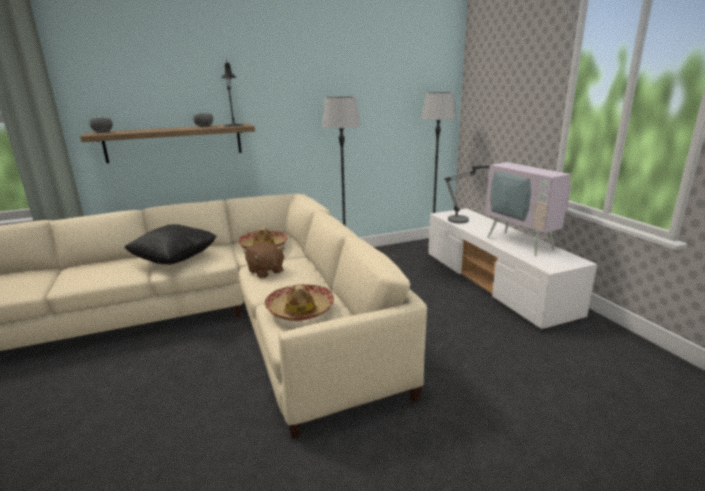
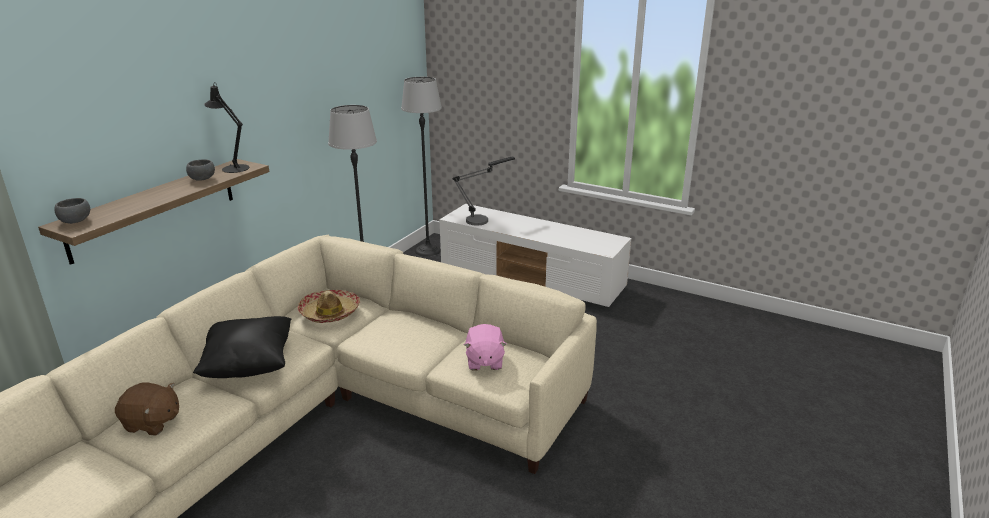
camera: 40 degrees left, 5 degrees up
(265, 271) = (384, 339): brown plush toy -> brown plush toy (152, 423)
(300, 310) = (484, 361): hat -> pink plush toy
(523, 242) = (560, 232): television -> none

